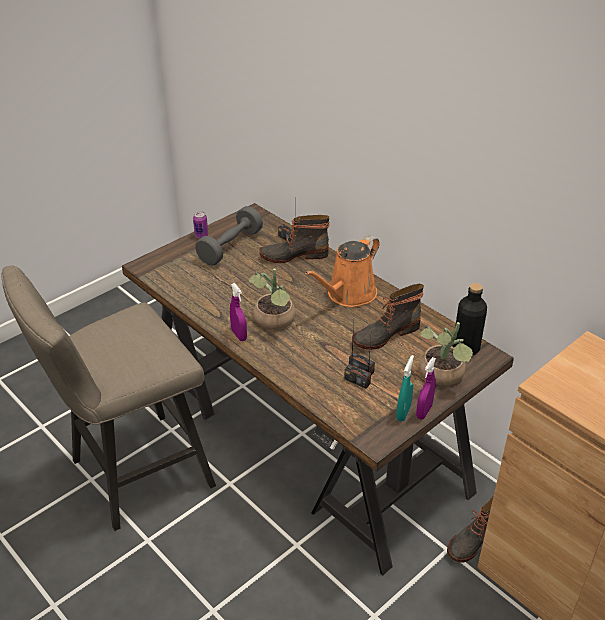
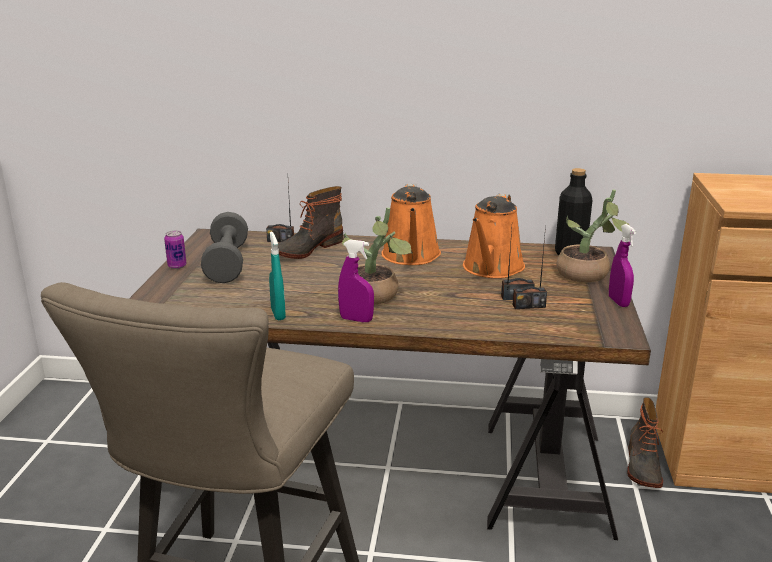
camera: 40 degrees left, 15 degrees down
(385, 334) = (492, 269): boot -> orange watering can
(403, 413) = (605, 309): turquoise spray bottle -> turquoise spray bottle (278, 314)

